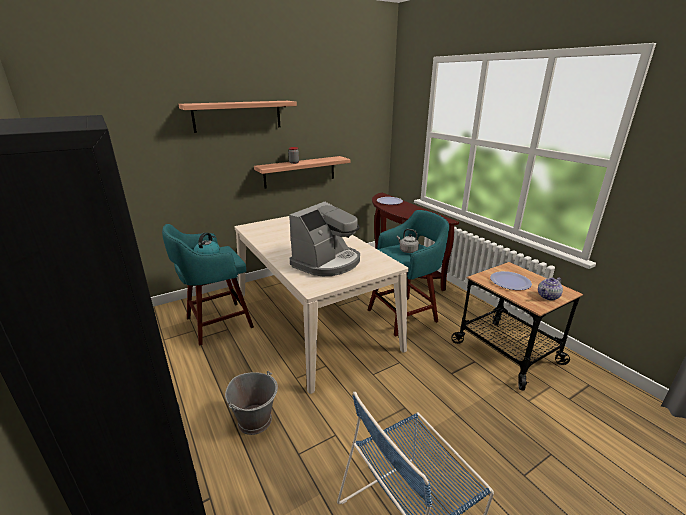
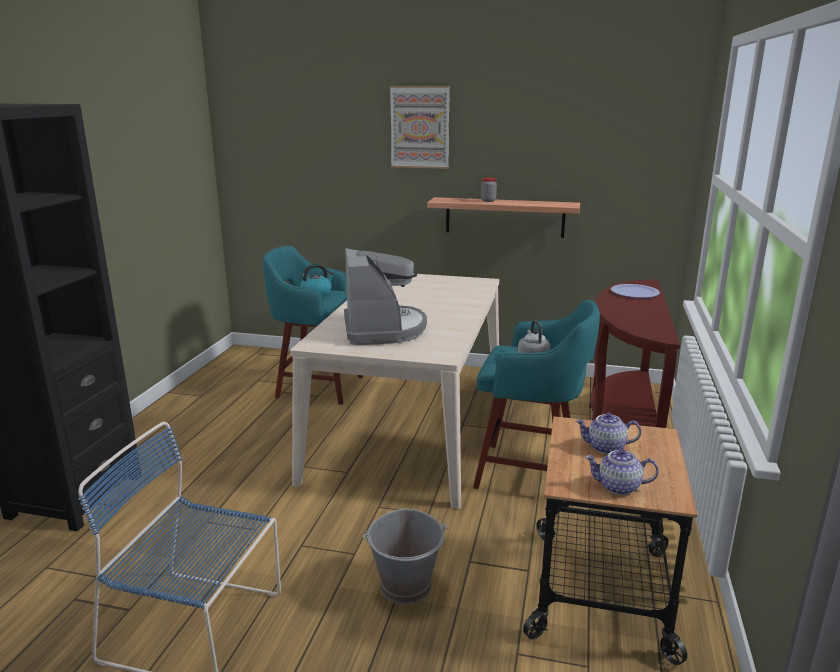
camera: 45 degrees right, 5 degrees down
(238, 116) = (420, 127): shelf -> picture
(255, 420) = (220, 478): grey bucket -> grey bucket (406, 586)
(327, 262) = (383, 329): coffee machine -> coffee machine turned 90 degrees counterclockwise
(510, 281) = (605, 447): plate -> teapot

